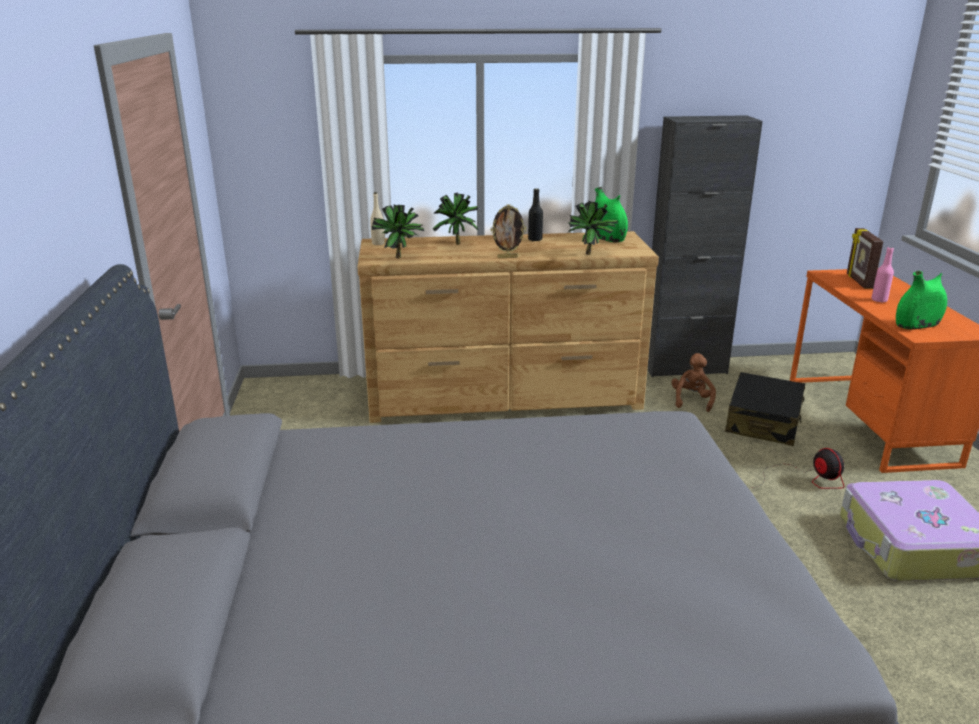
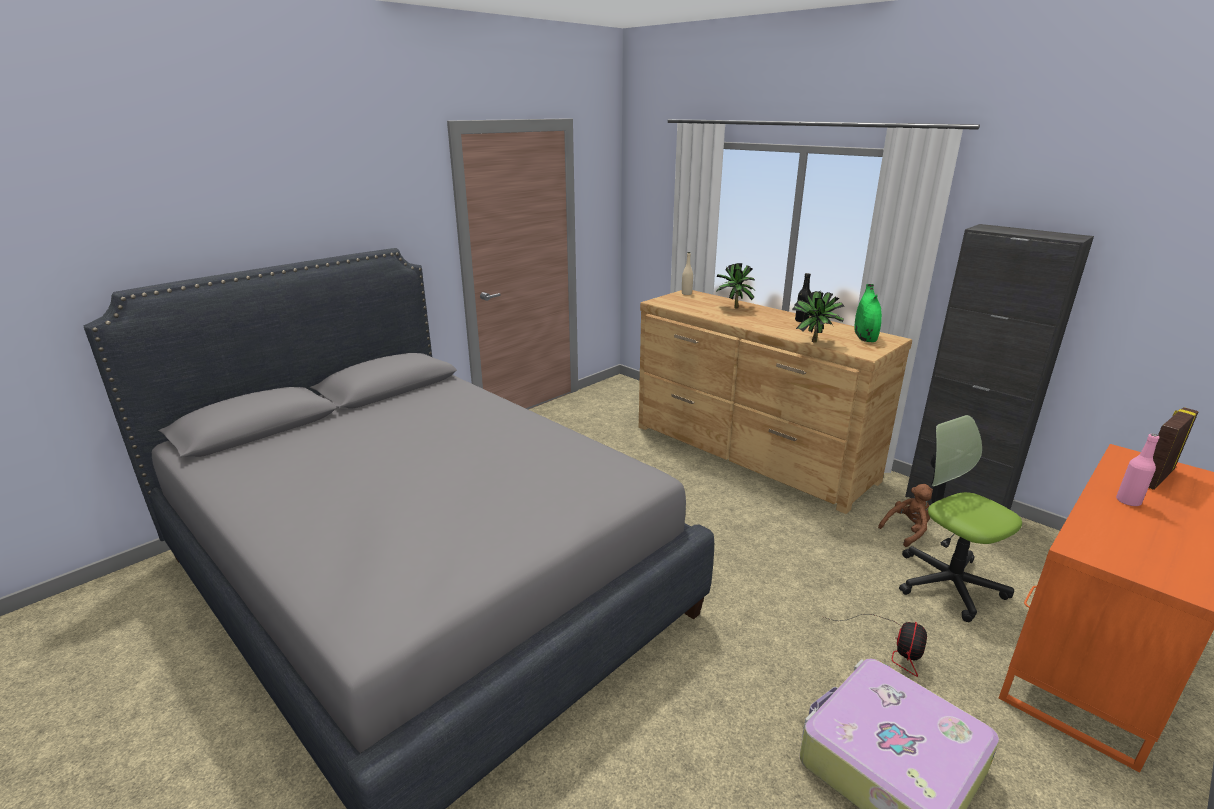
camera: 50 degrees right, 0 degrees up
(400, 258) = (674, 305): potted plant -> none
(507, 257) = (744, 325): picture frame -> none
(763, 422) = (948, 584): black suitcase -> office chair
(917, 325) = (1108, 541): green vase -> none

